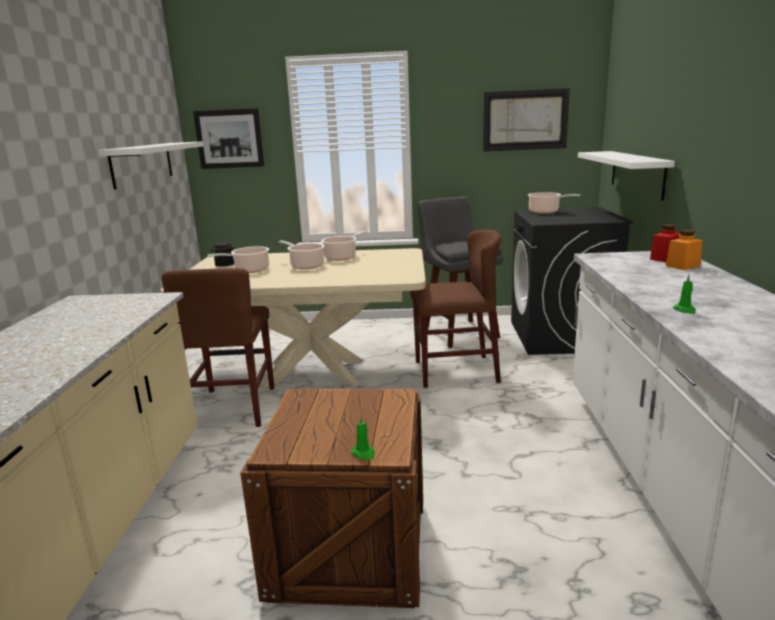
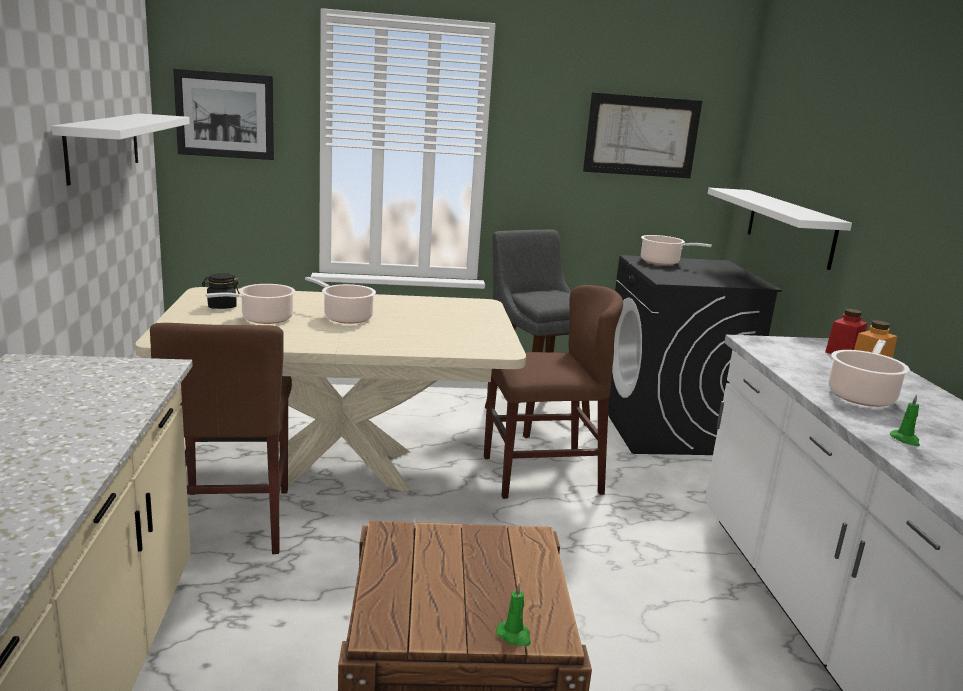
camera: 10 degrees left, 0 degrees up
(342, 257) = (393, 306): cooking pot -> cooking pot (862, 395)

